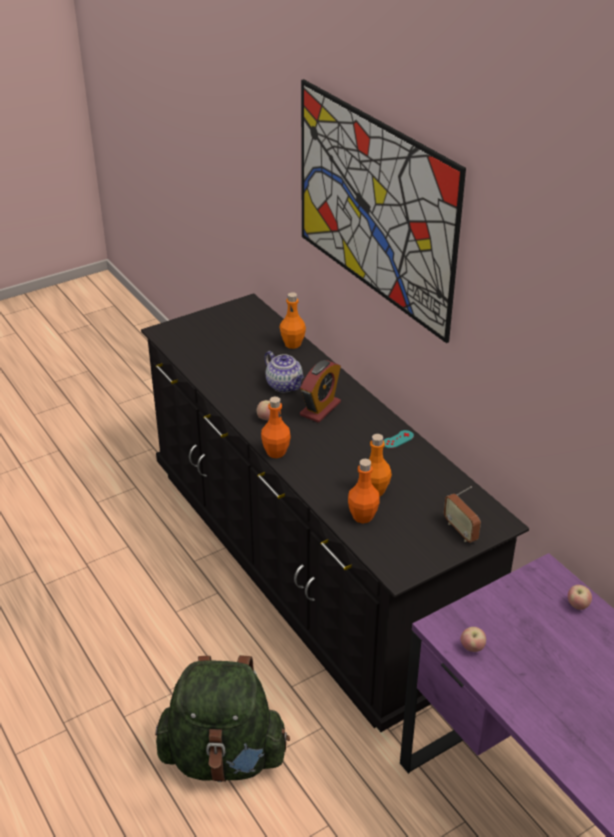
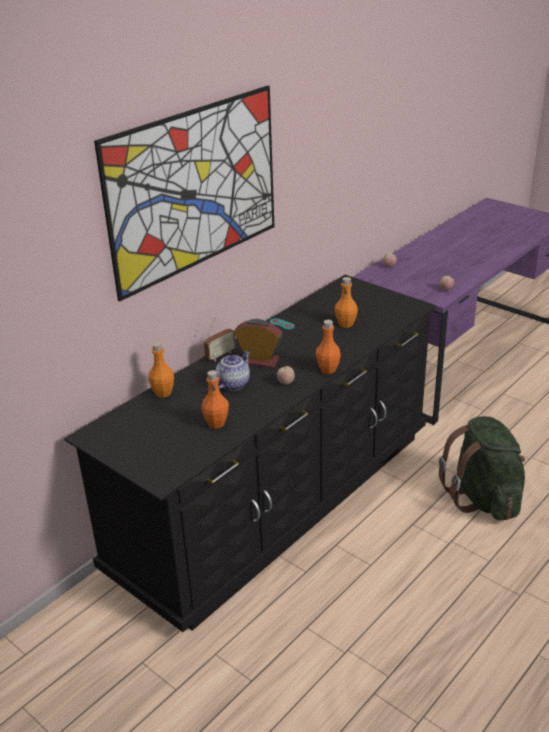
camera: 105 degrees left, 5 degrees down
(362, 516) = (375, 324): orange bottle -> orange bottle (216, 423)
(460, 531) = (364, 292): radio -> radio (220, 355)

